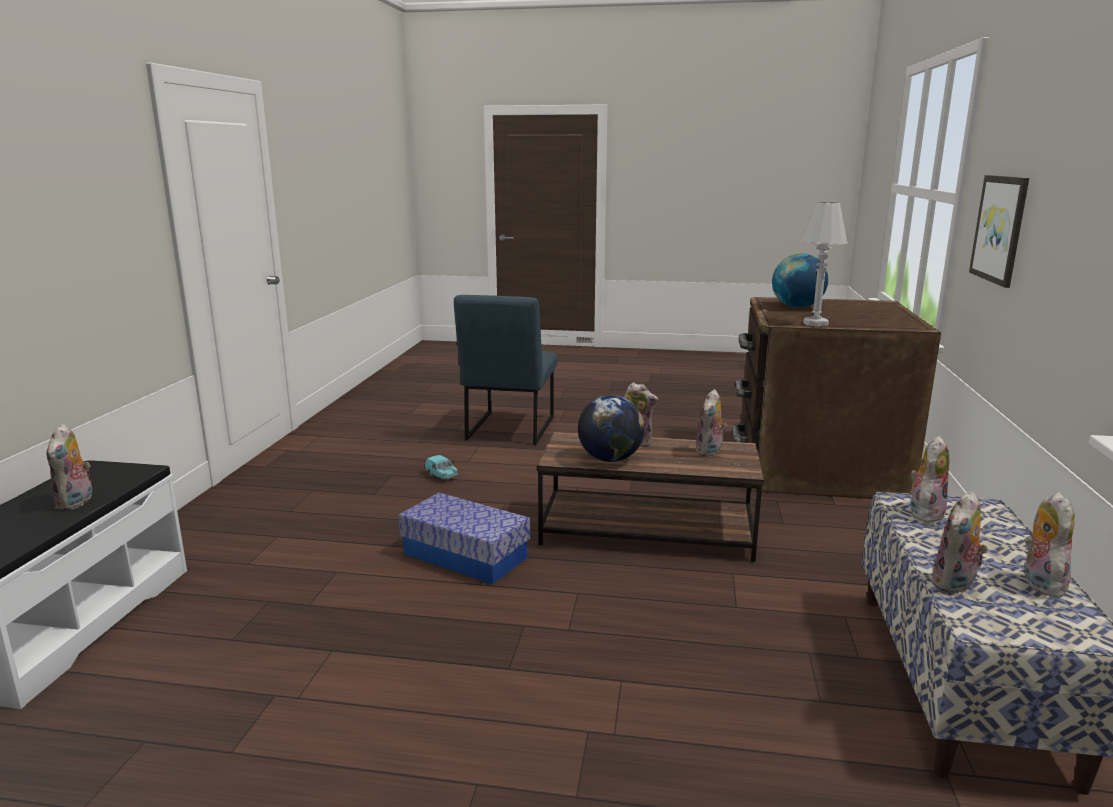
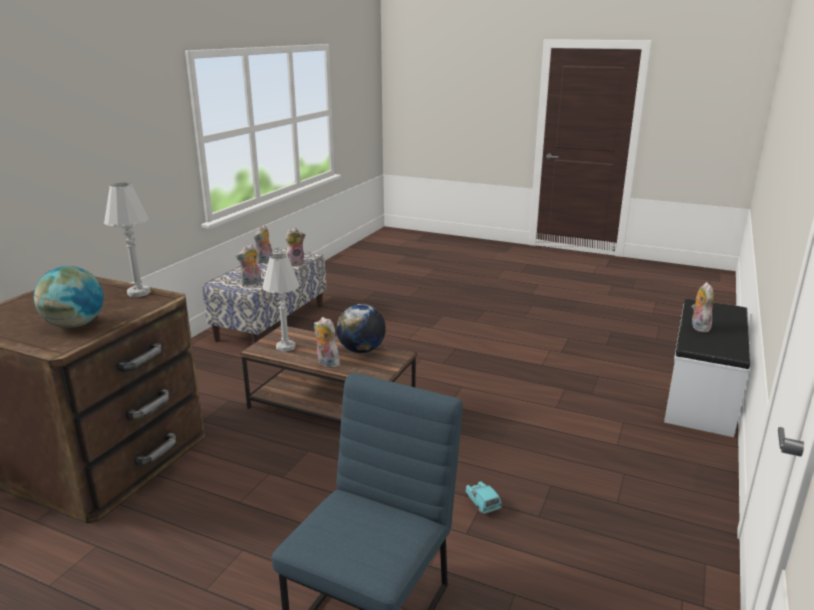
camera: 165 degrees left, 5 degrees up
(465, 556) = (468, 406): storage box -> none
(710, 452) = (285, 347): plush toy -> white table lamp
(1000, 229) = (52, 184): picture -> none

